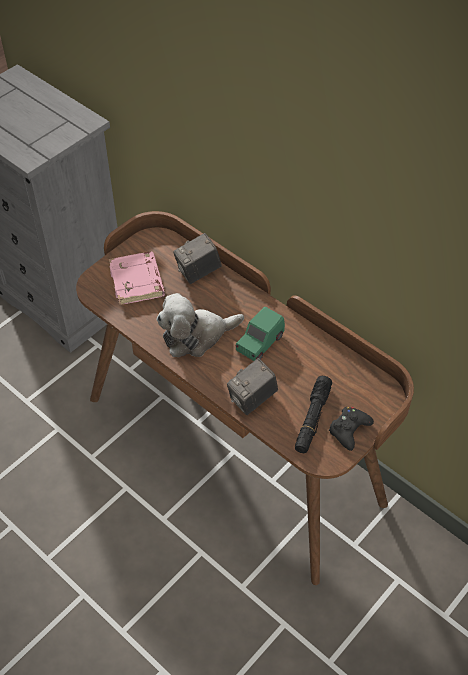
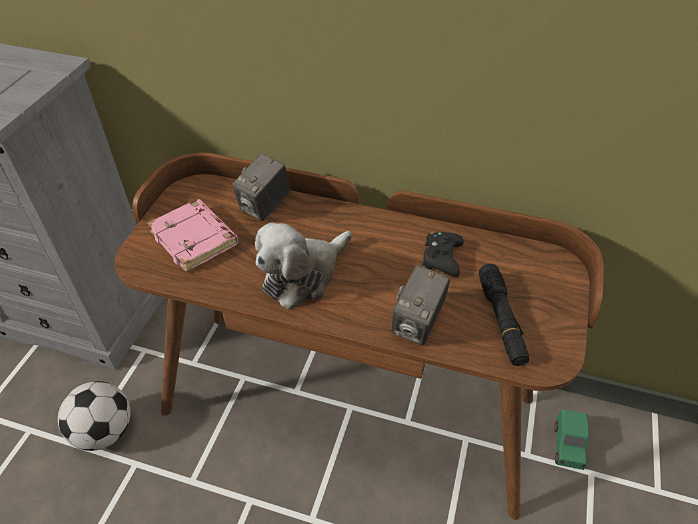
camera: 25 degrees left, 5 degrees down
(45, 397) = (104, 431): none -> football
(259, 344) = (383, 258): green toy car -> green toy car (568, 446)
(349, 430) = (550, 317): black game controller -> black game controller (441, 258)

